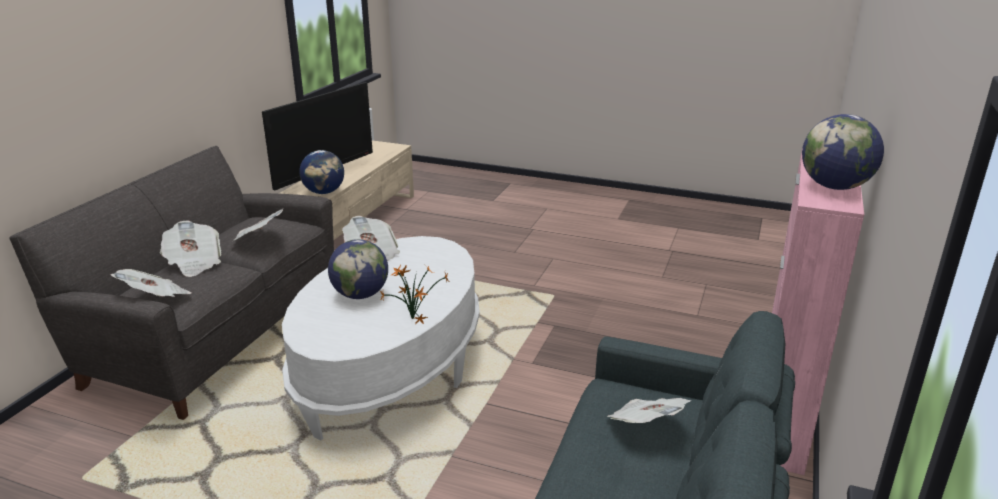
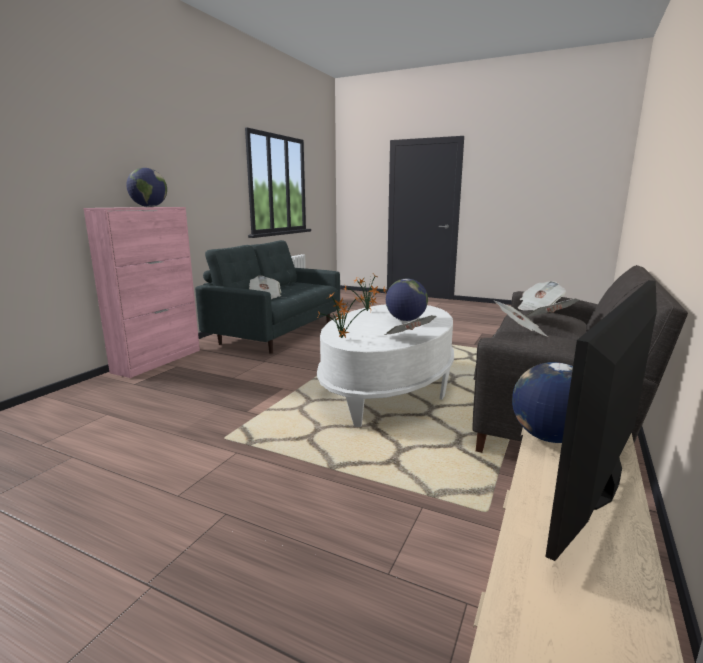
camera: 175 degrees left, 10 degrees down
(447, 252) = (341, 338): none -> potted plant

